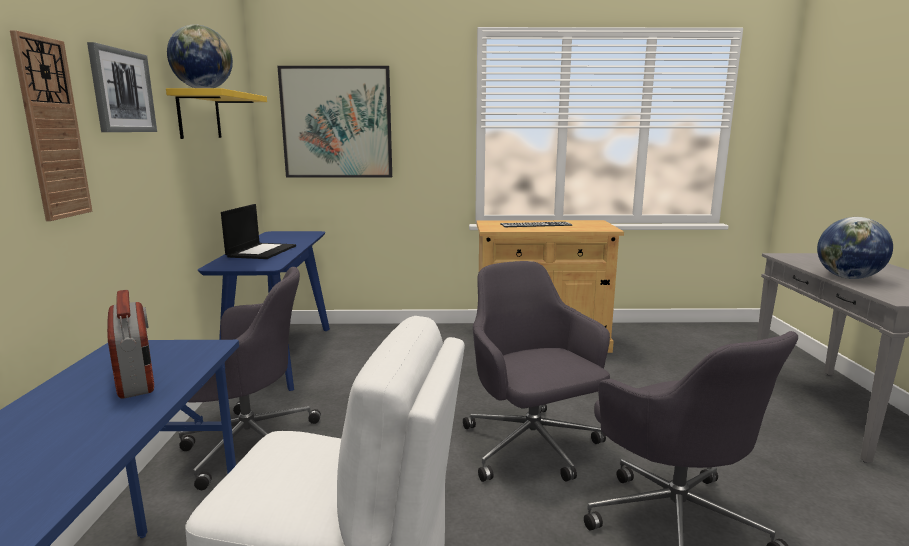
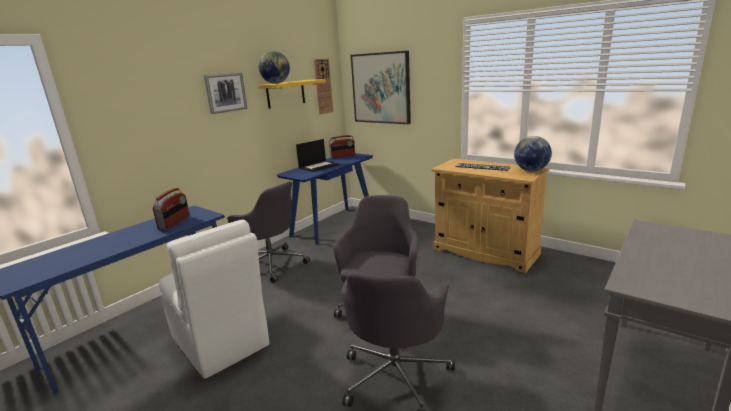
camera: 40 degrees right, 5 degrees up
(52, 129) = (182, 117): wall clock -> wall clock (323, 86)
(273, 236) = (342, 156): none -> radio
(847, 277) = (643, 257): globe -> globe (531, 170)

